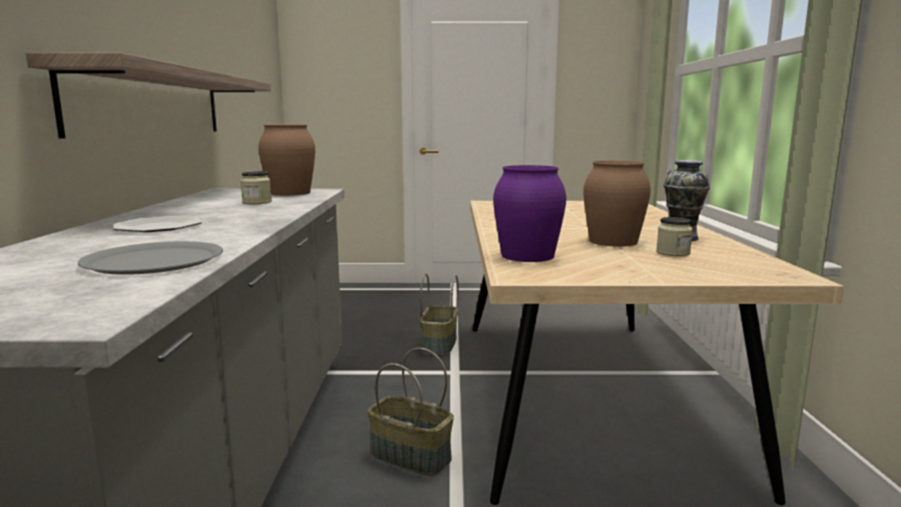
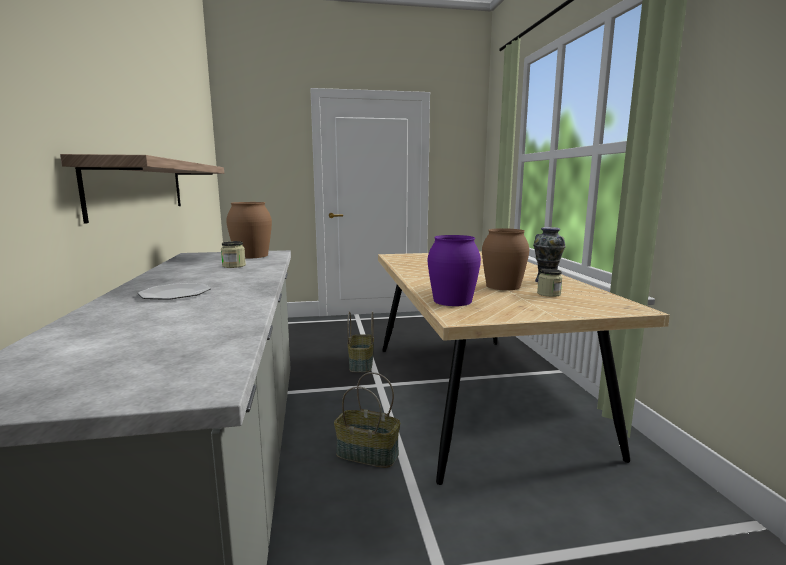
camera: 10 degrees left, 0 degrees up
(154, 260) = (205, 326): grey plate -> none

